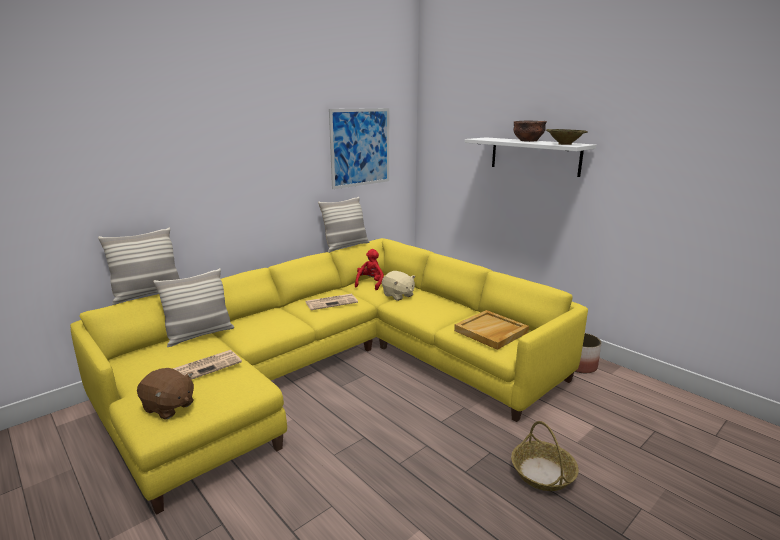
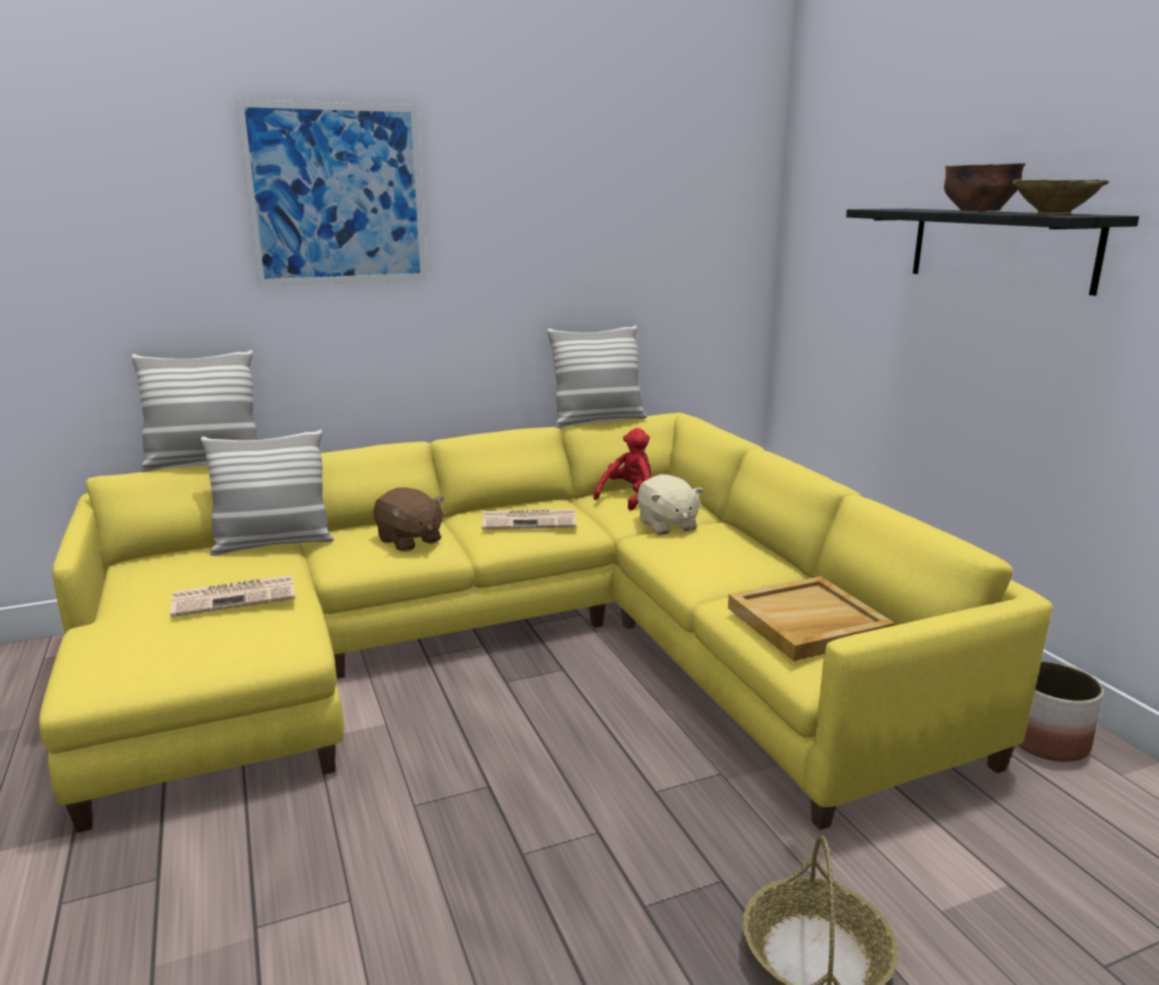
camera: 20 degrees right, 0 degrees up
(168, 407) = (133, 652): brown plush toy -> brown plush toy (409, 540)
(360, 147) = (648, 228): picture -> picture (337, 195)
(534, 156) = (1000, 247): white shelf -> black shelf

